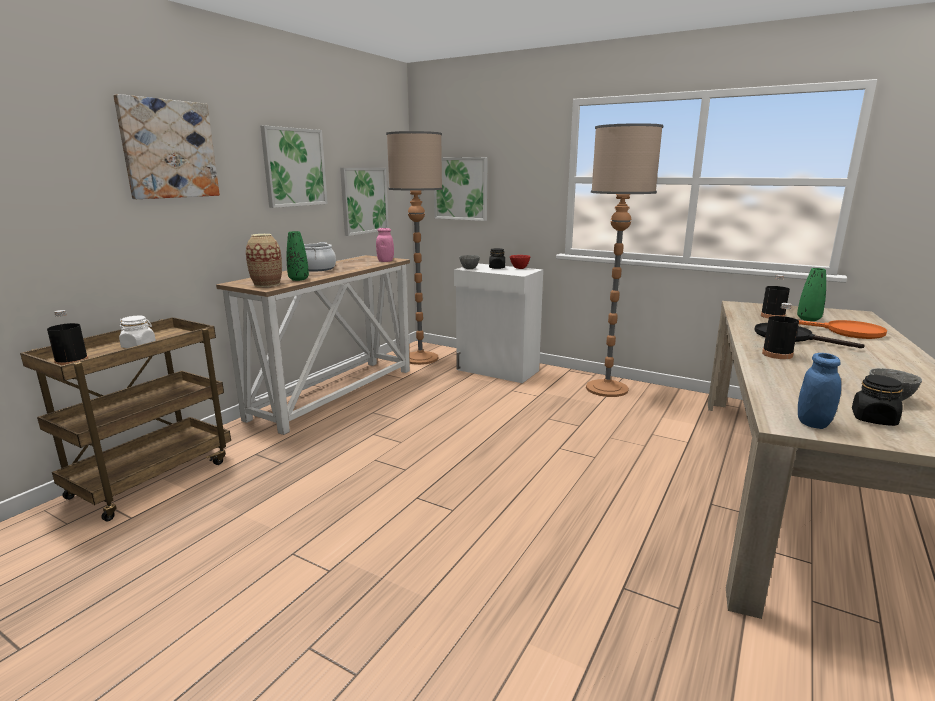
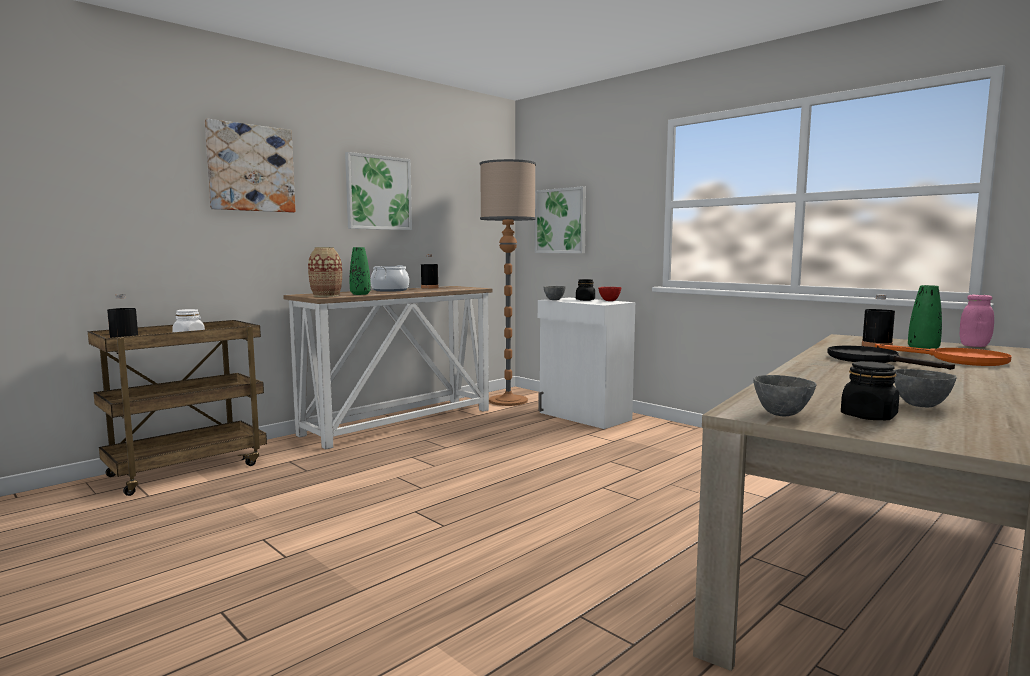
camera: 15 degrees right, 10 degrees down
(364, 200) = (456, 231): picture -> none
(385, 261) = (465, 288): pink jar -> pink jar (974, 345)
(607, 389) = (701, 441): floor lamp -> none
(777, 354) = (828, 370): black bottle -> black bottle (429, 287)
(813, 423) = (781, 414): blue jar -> grey bowl

